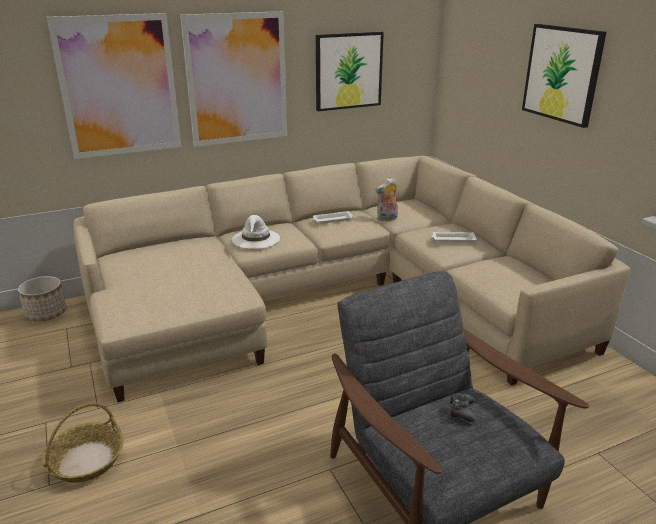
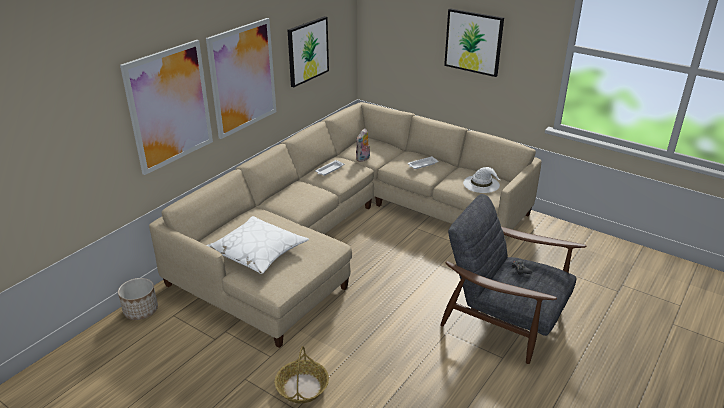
camera: 30 degrees left, 5 degrees up
(151, 277) = (257, 252): none -> white pillow
(256, 239) = (293, 200): white hat -> white hat (481, 184)

